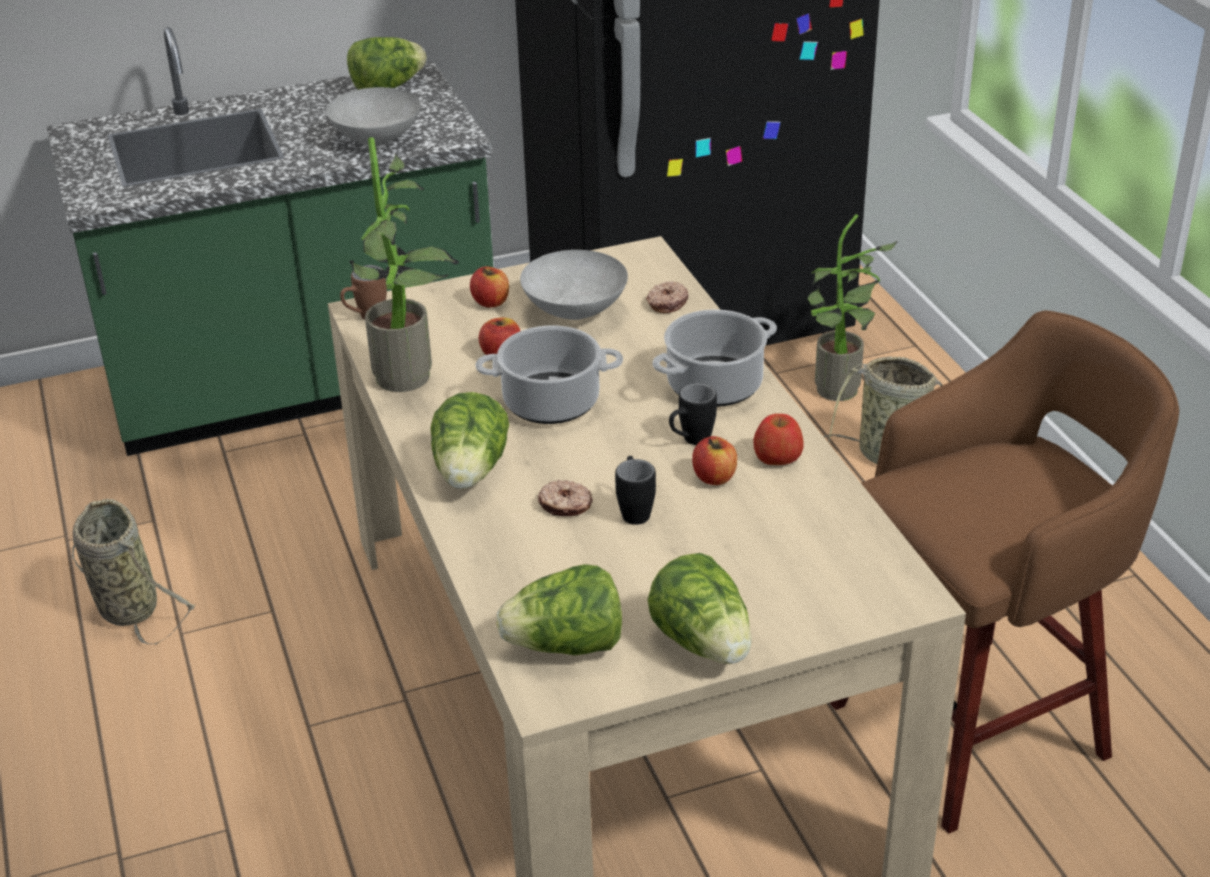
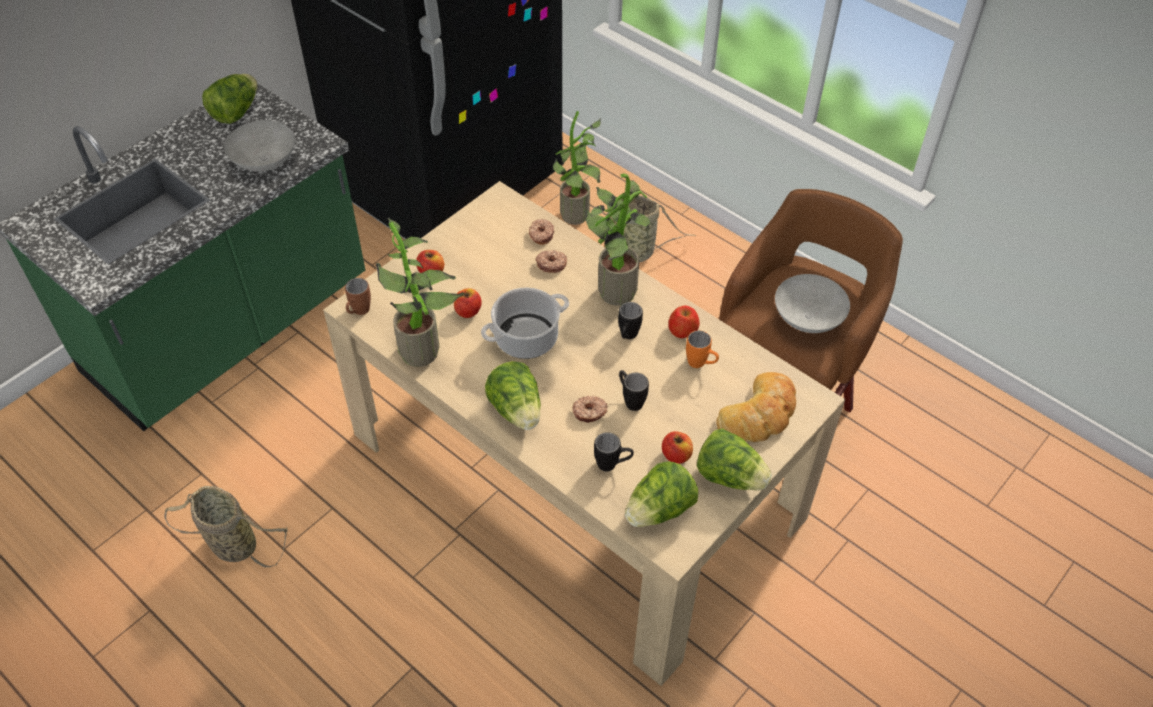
camera: 30 degrees left, 15 degrees up
(546, 572) = (612, 465): none -> black mug
(576, 312) = (490, 261): grey bowl -> grey bowl (808, 320)
(654, 336) = (551, 264): none -> donut
(714, 477) = (658, 358): apple -> apple (676, 455)
(715, 384) = (612, 289): cooking pot -> potted plant
(771, 503) = (701, 364): none -> orange mug
(813, 586) = (760, 414): none -> bread

